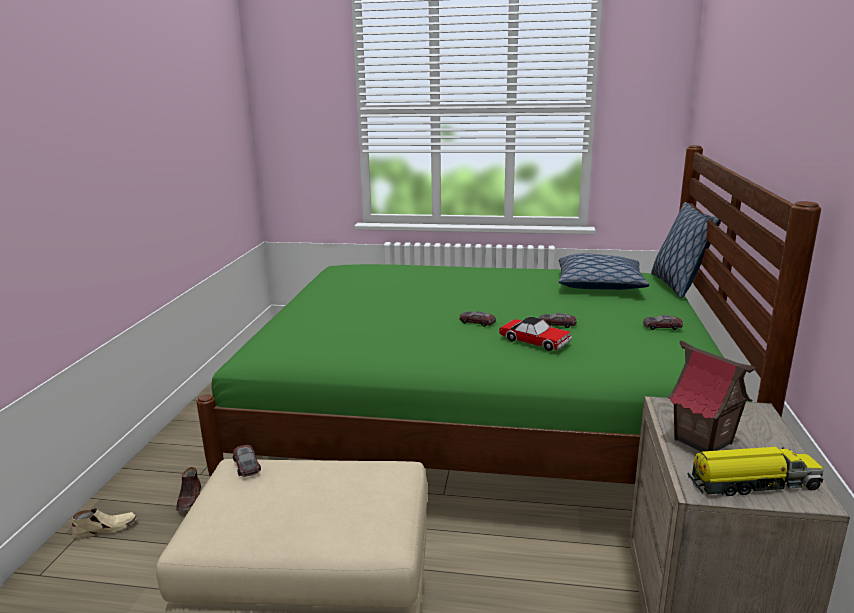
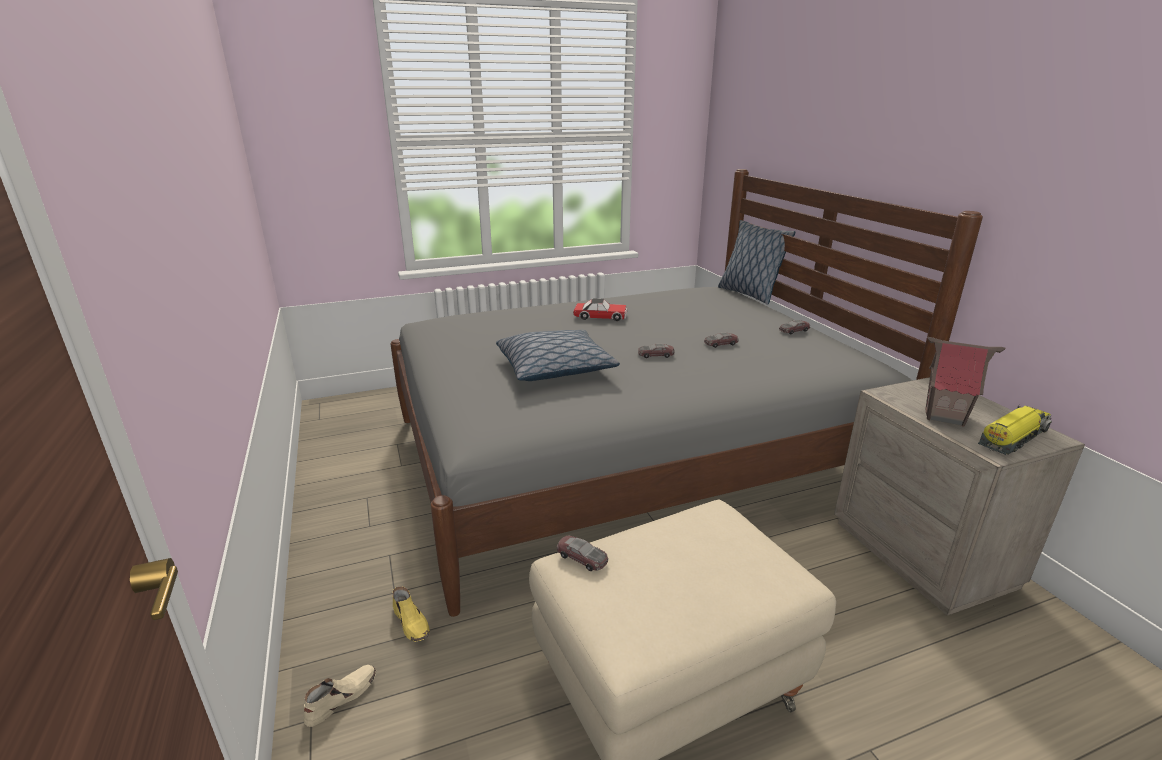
camera: 30 degrees left, 5 degrees up
(190, 499) = (412, 623): brown shoe -> yellow shoe
(481, 427) = (627, 455): green bed -> grey bed
(535, 341) = (726, 362): toy car -> toy car (600, 316)
(599, 285) = (699, 302): pillow -> pillow (555, 368)

